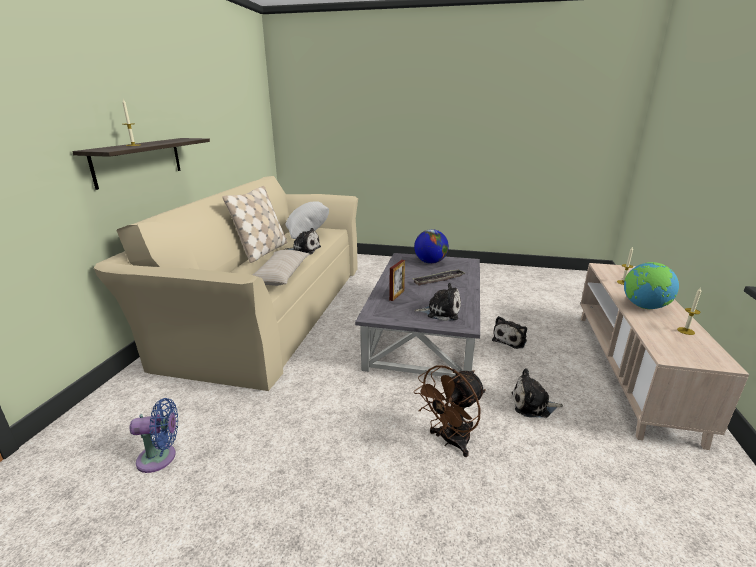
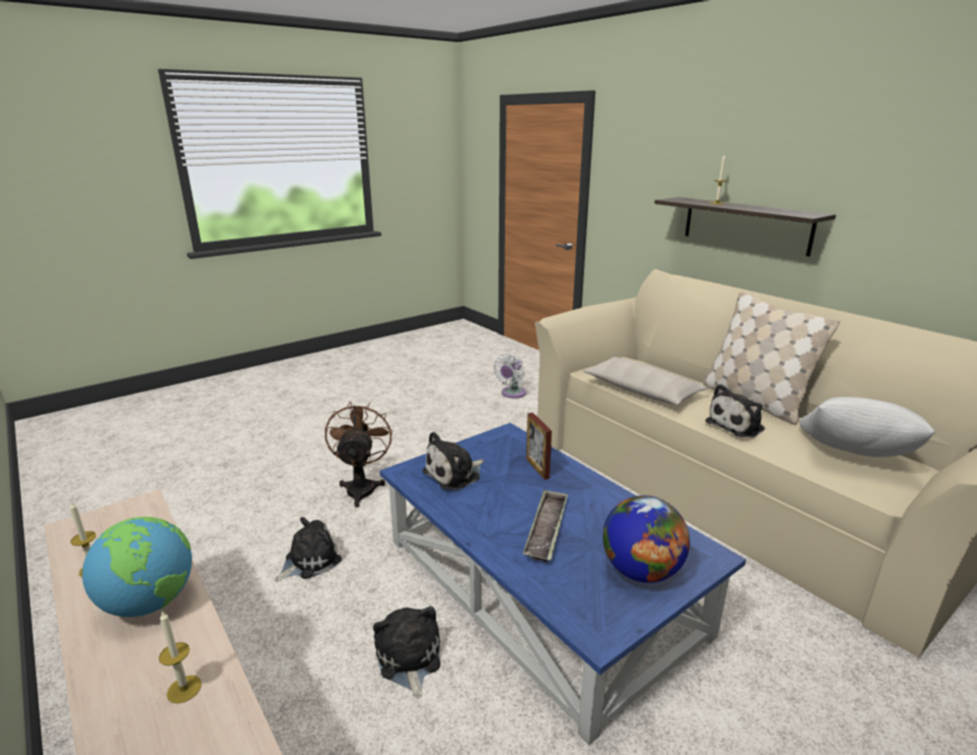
camera: 130 degrees right, 0 degrees up
(161, 458) = (512, 394): blue fan -> white fan
(424, 329) = (541, 585): grey coffee table -> blue coffee table

